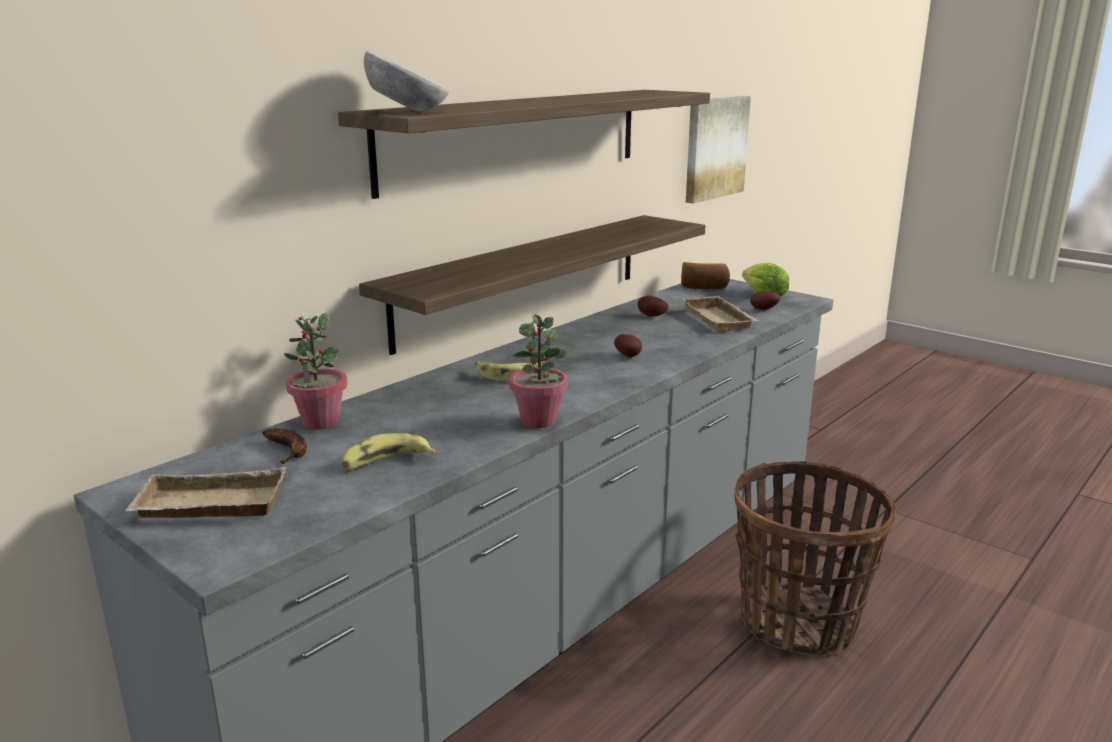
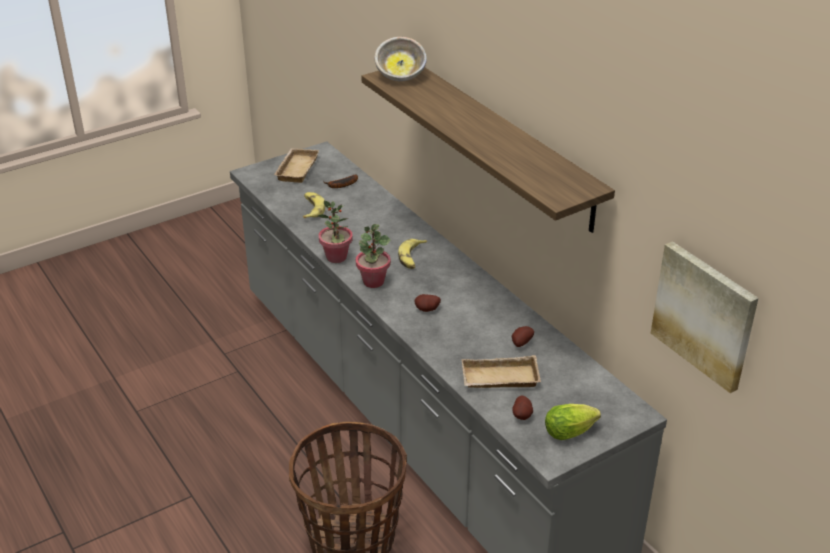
camera: 105 degrees right, 15 degrees up
(320, 422) = (371, 193): potted plant -> potted plant (373, 281)
(524, 278) = (501, 238): shelf -> none
(703, 288) = (608, 399): bread -> none

